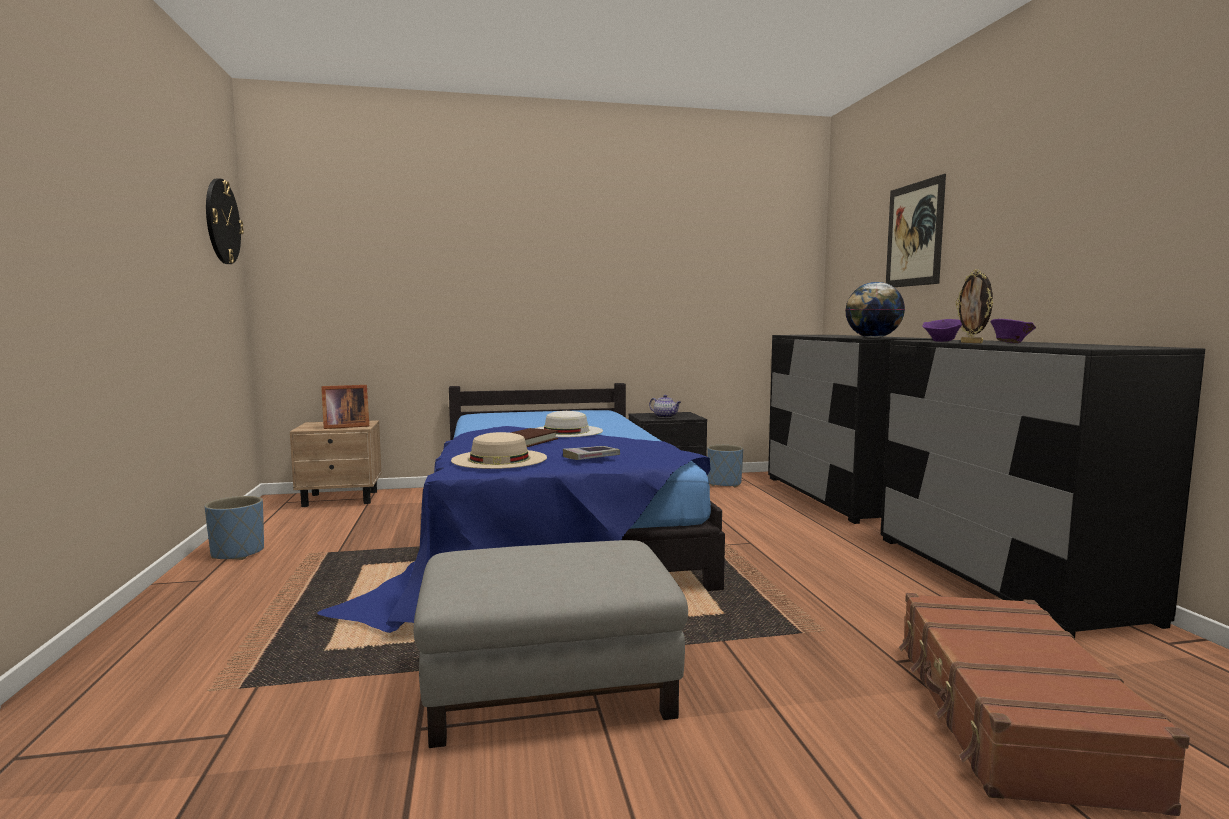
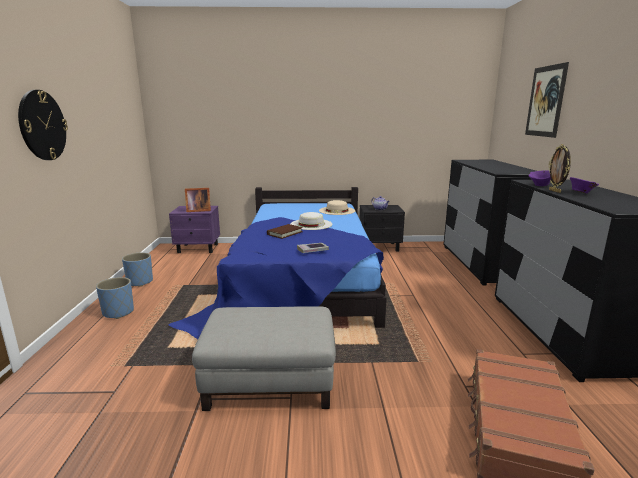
camera: 10 degrees right, 10 degrees up
(222, 222) = (127, 97): wall clock -> wall clock (42, 125)
(341, 499) = (198, 248): beige nightstand -> purple nightstand
(499, 459) = (262, 249): beige hat -> beige hat (337, 210)
(724, 484) = (414, 249): blue planter -> blue planter (118, 312)
(873, 337) = (506, 172): globe -> none

